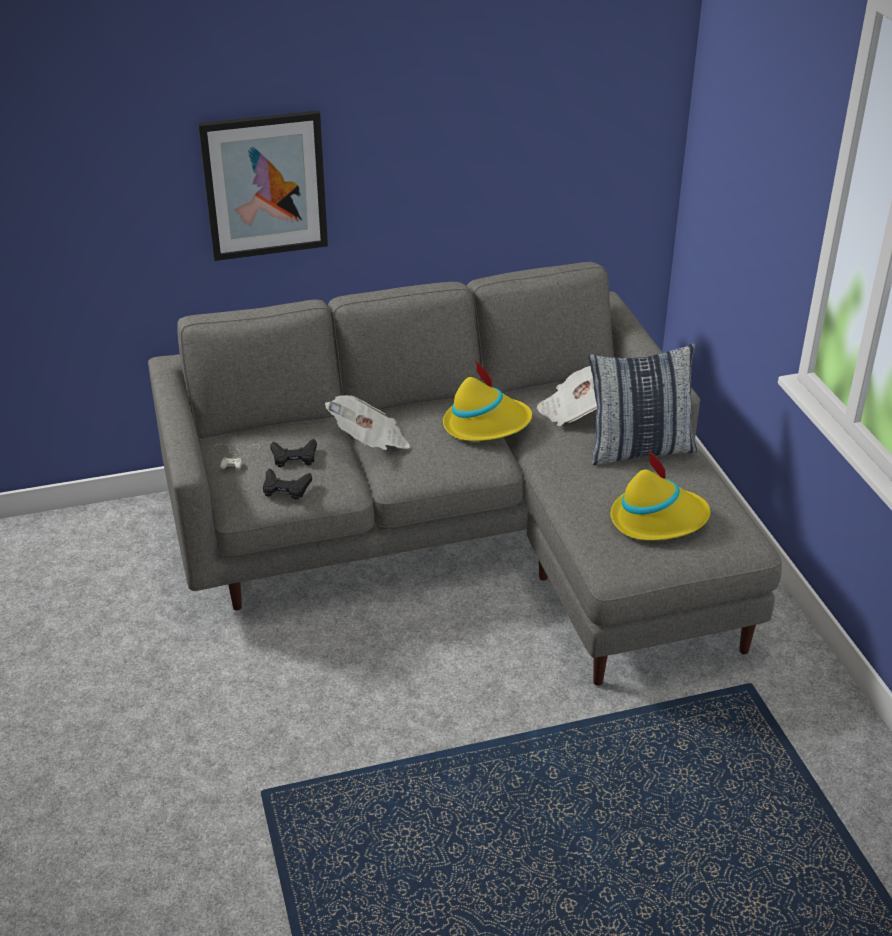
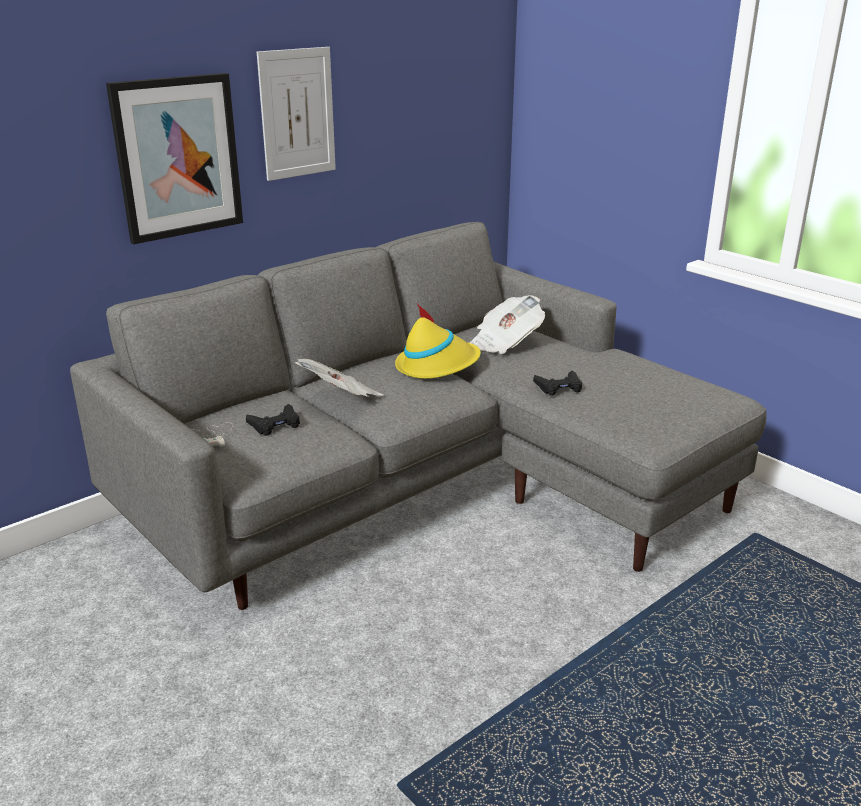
camera: 25 degrees left, 10 degrees down
(285, 488) = (287, 450): black game controller -> black game controller (559, 387)
(397, 145) = (297, 113): none -> picture
(639, 449) = (581, 357): pillow -> none
(658, 519) = (650, 397): yellow hat -> none

